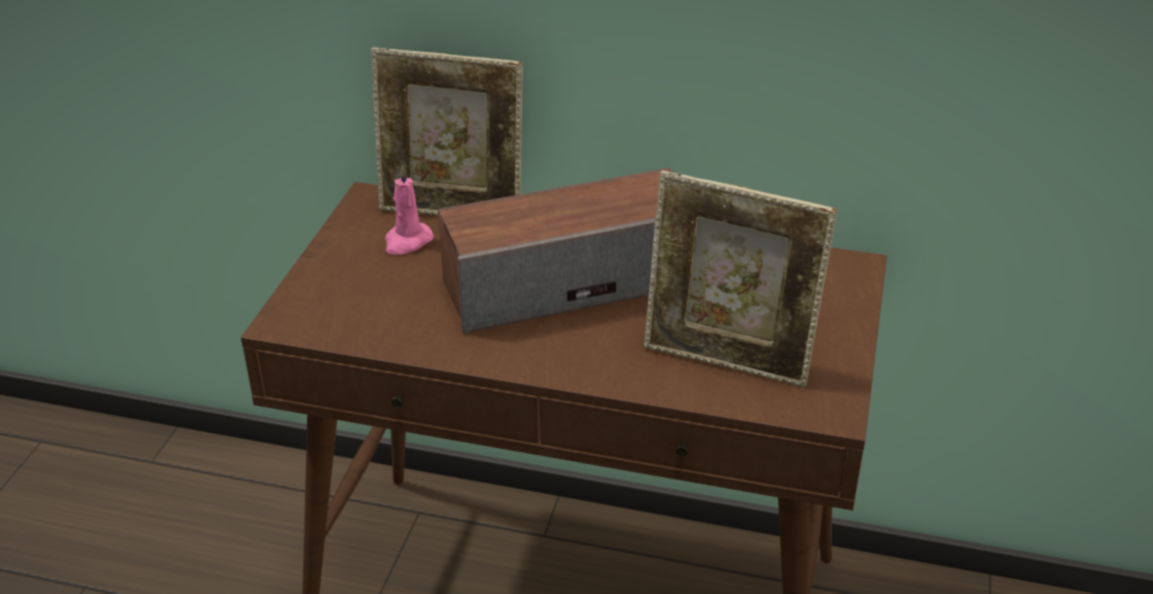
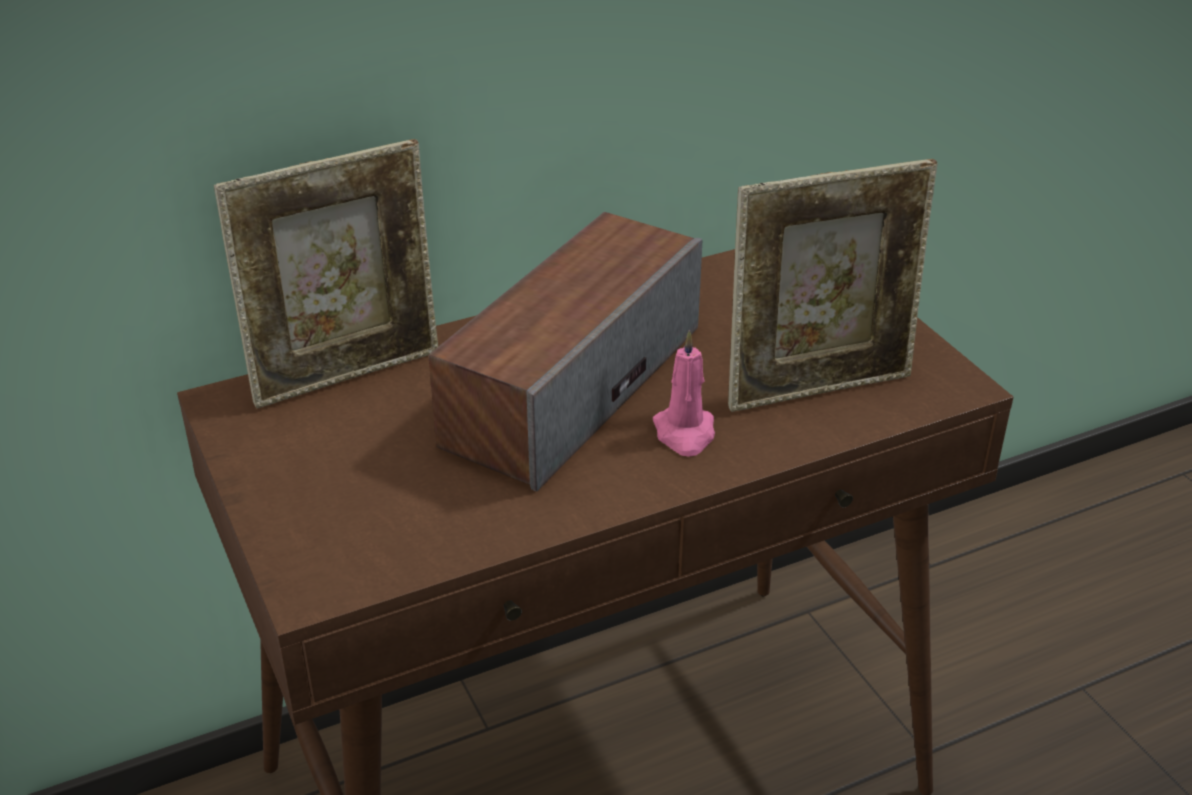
camera: 40 degrees left, 0 degrees up
(407, 241) = (337, 427): pink candle -> pink candle (685, 433)

